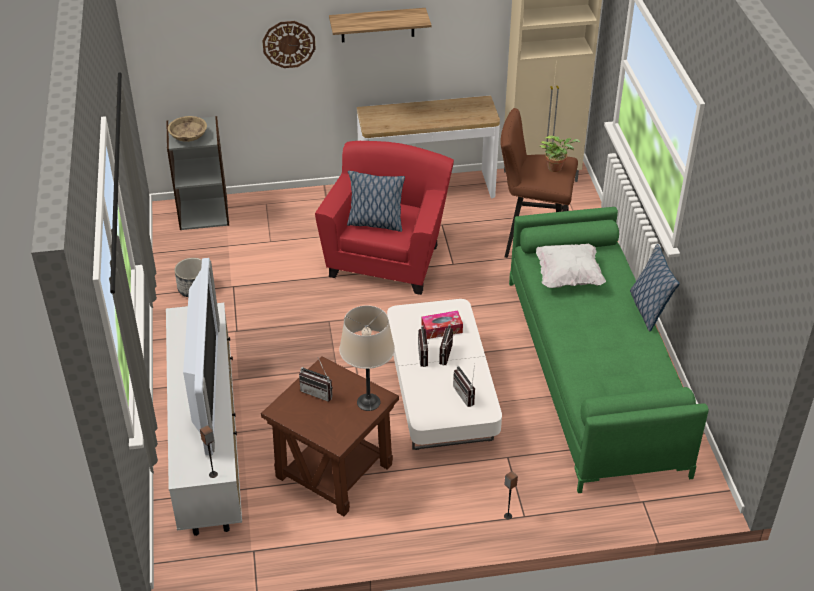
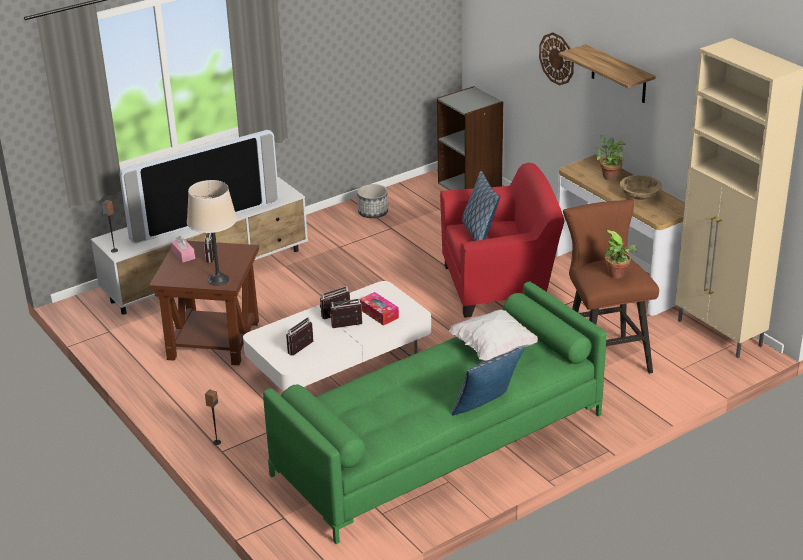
camera: 65 degrees right, 10 degrees down
(188, 137) = (461, 100): beige bowl -> beige bowl (639, 196)
(298, 415) = (183, 255): none -> pink tissue box
(400, 114) = (608, 176): none -> potted plant

